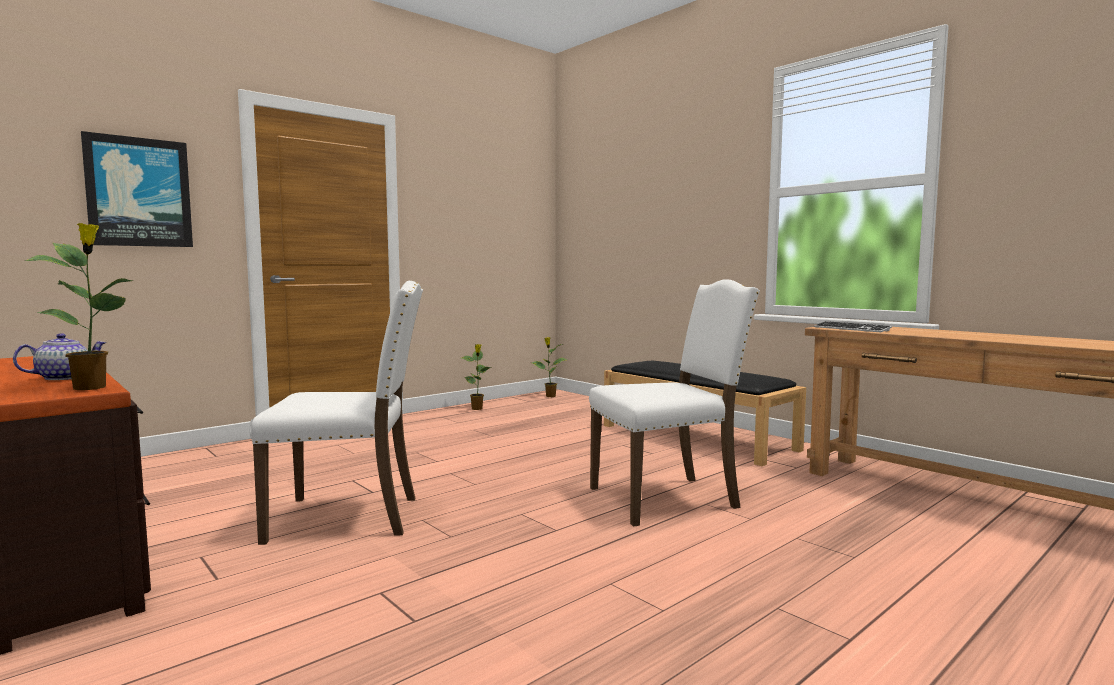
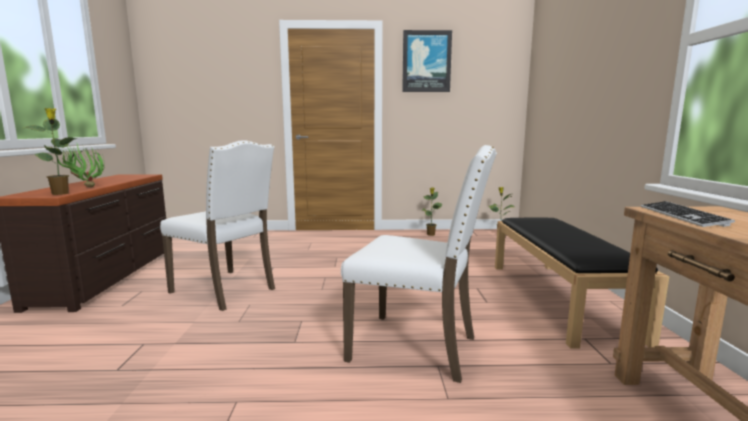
camera: 40 degrees right, 5 degrees up
(64, 377) = (85, 187): teapot -> potted plant
(139, 192) = (228, 88): picture -> picture (426, 61)

